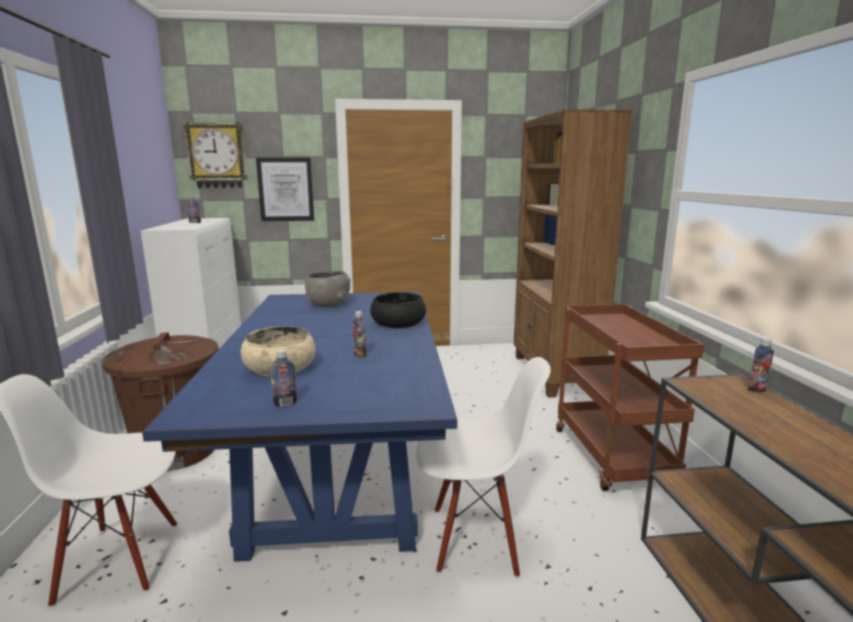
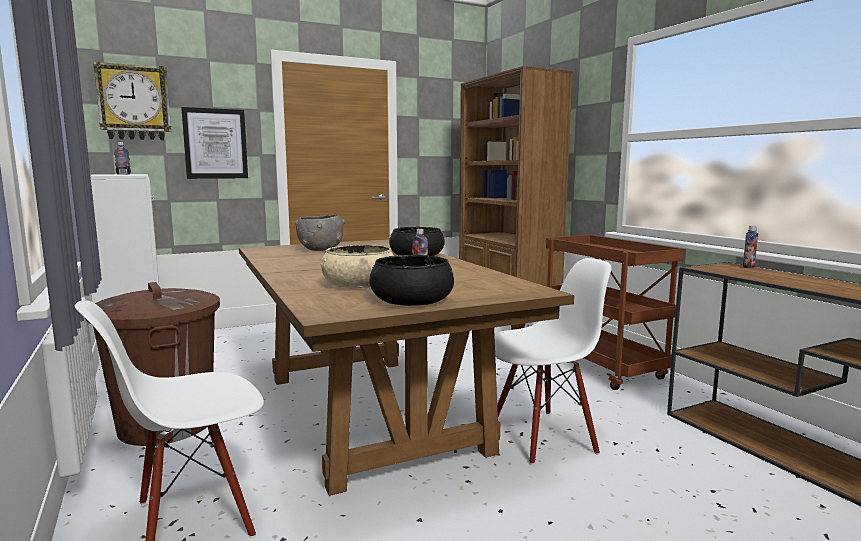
camera: 20 degrees left, 5 degrees down
(285, 403) = (412, 300): bottle -> black bowl
(338, 469) = (369, 411): blue dining table -> brown dining table

